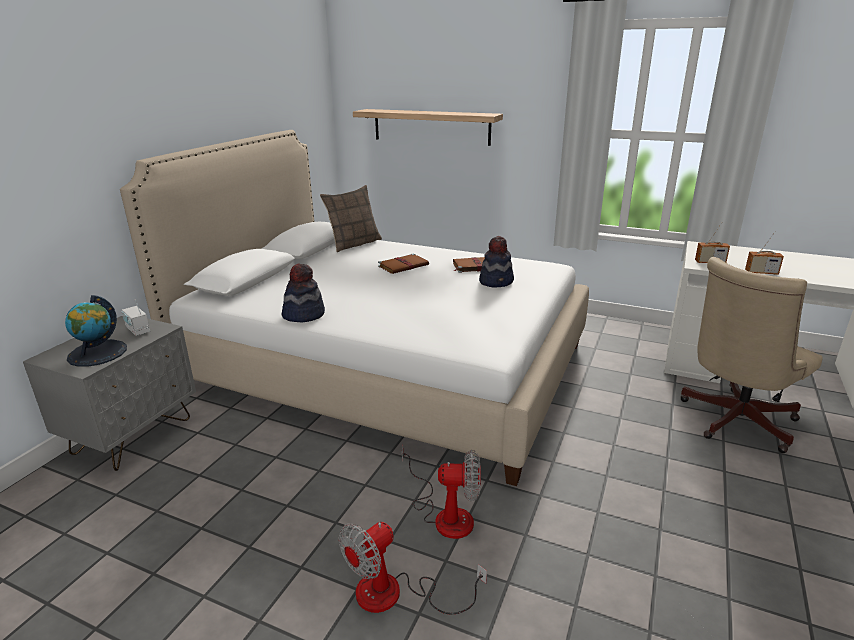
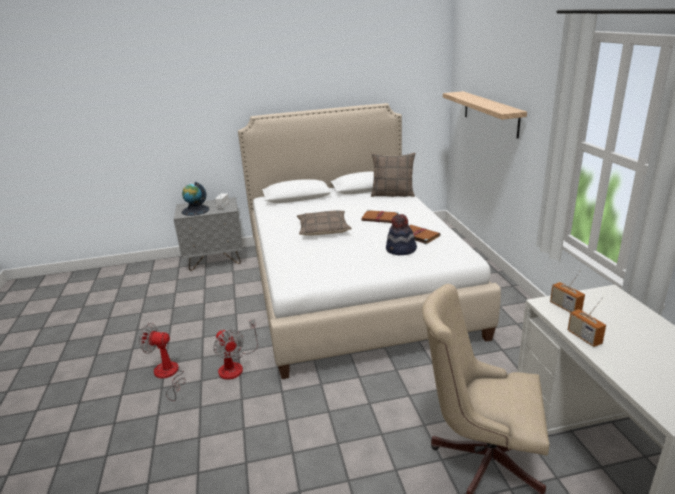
camera: 55 degrees right, 0 degrees up
(304, 314) = (275, 225): hat -> none
(375, 295) = (323, 229): none -> pillow

